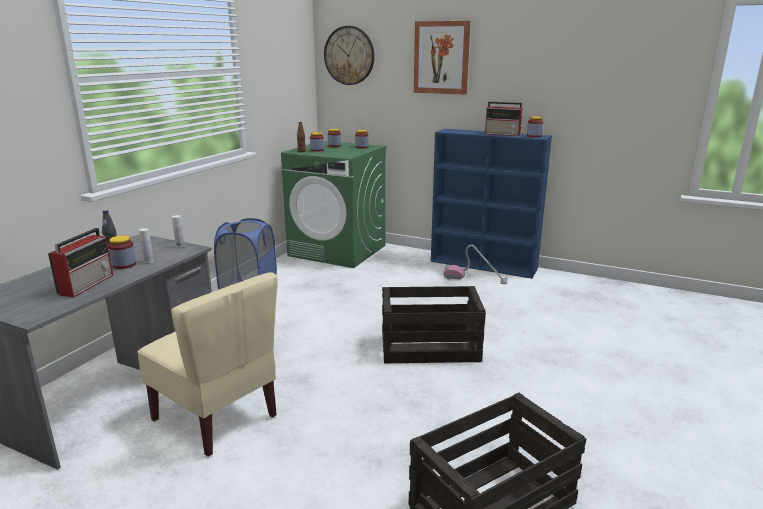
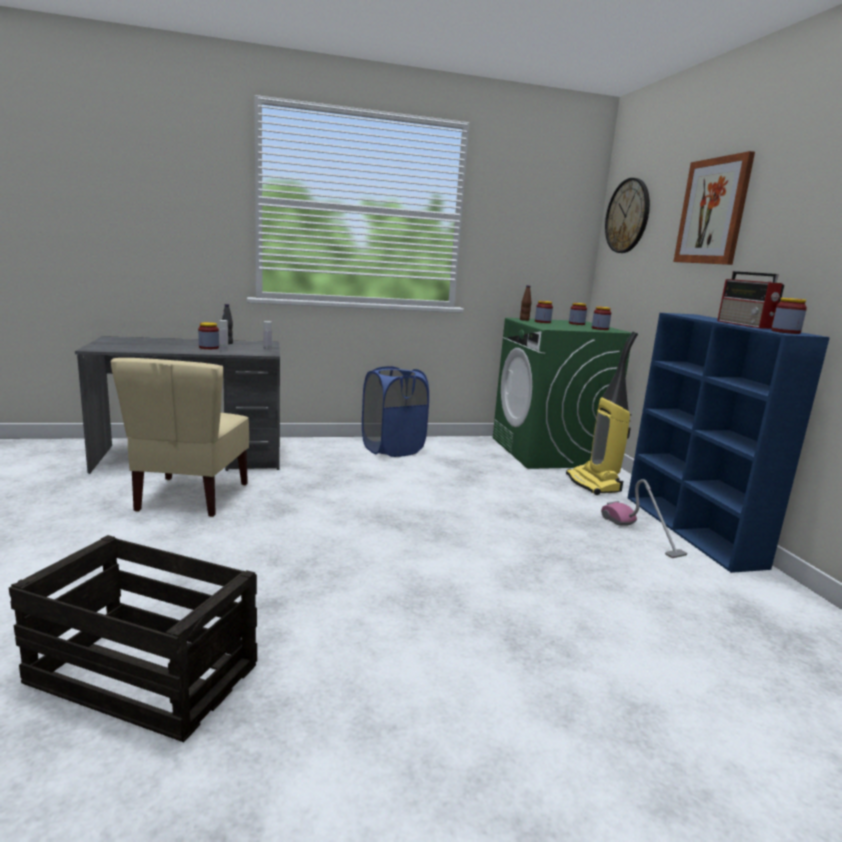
camera: 50 degrees right, 5 degrees down
(87, 284) = (162, 347): radio -> none
(401, 260) = (594, 484): none -> vacuum cleaner
(430, 347) = (427, 552): crate -> none

